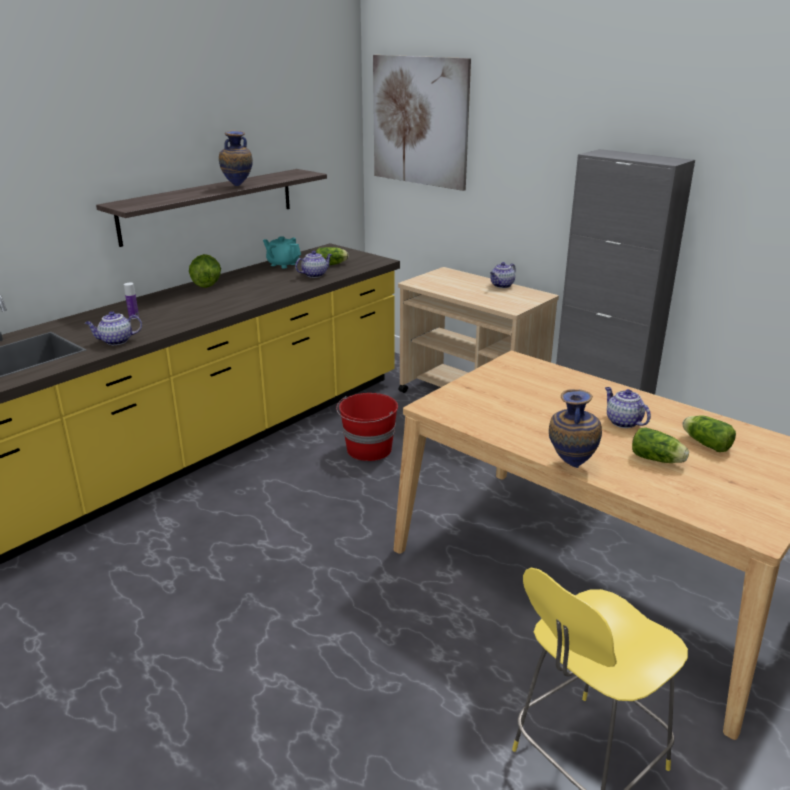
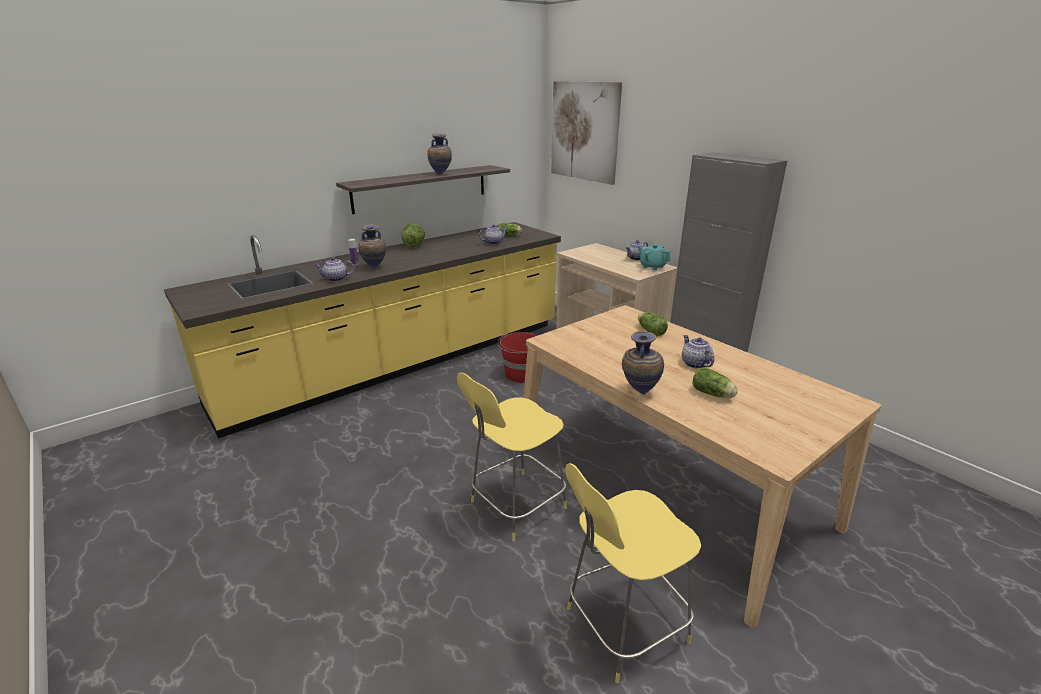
camera: 10 degrees right, 0 degrees up
(164, 321) = (374, 268): none -> vase
(283, 264) = (474, 234): turquoise teapot -> turquoise teapot (652, 267)
(410, 627) = (515, 506): none -> yellow stool
(704, 443) = (757, 385): lettuce -> lettuce (650, 331)

